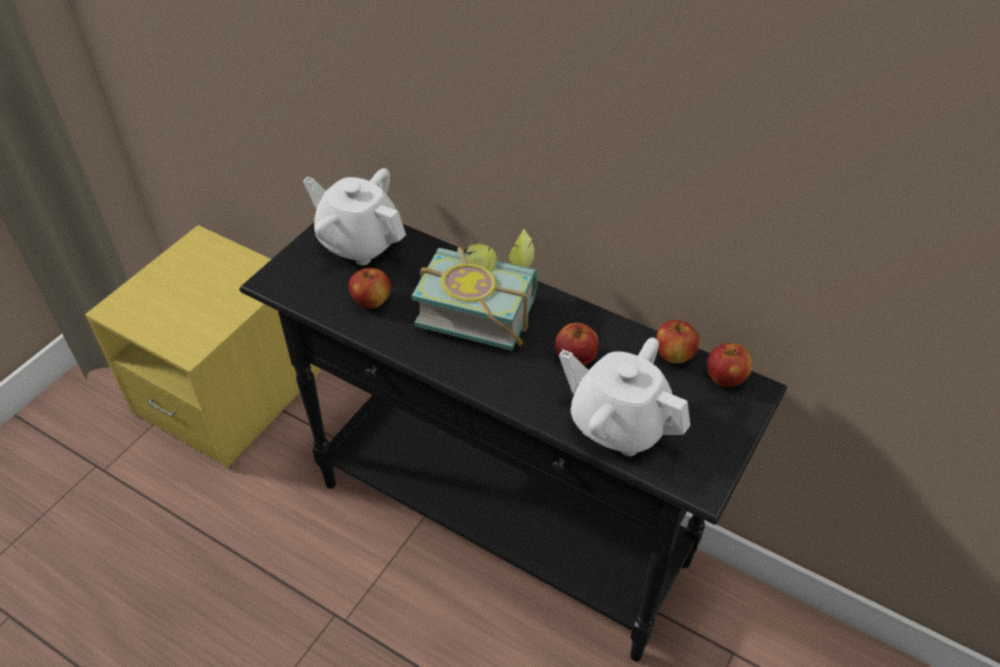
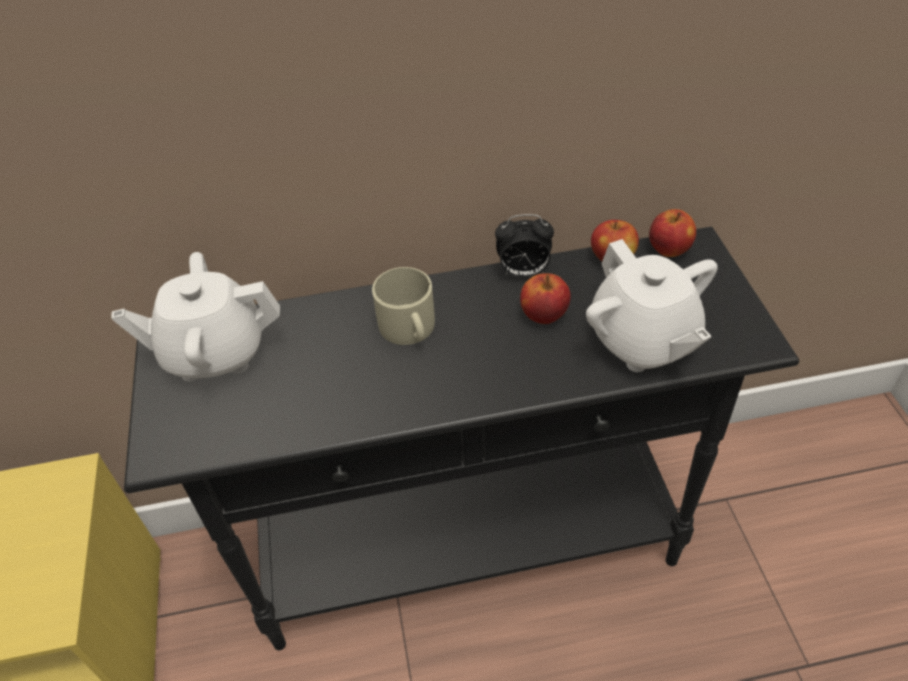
camera: 40 degrees left, 0 degrees up
(372, 301) = (297, 397): apple -> none
(481, 307) = (409, 329): book -> beige mug
(598, 321) = (523, 272): none -> alarm clock
(618, 424) = (643, 341): white teapot -> white teapot turned 105 degrees counterclockwise

